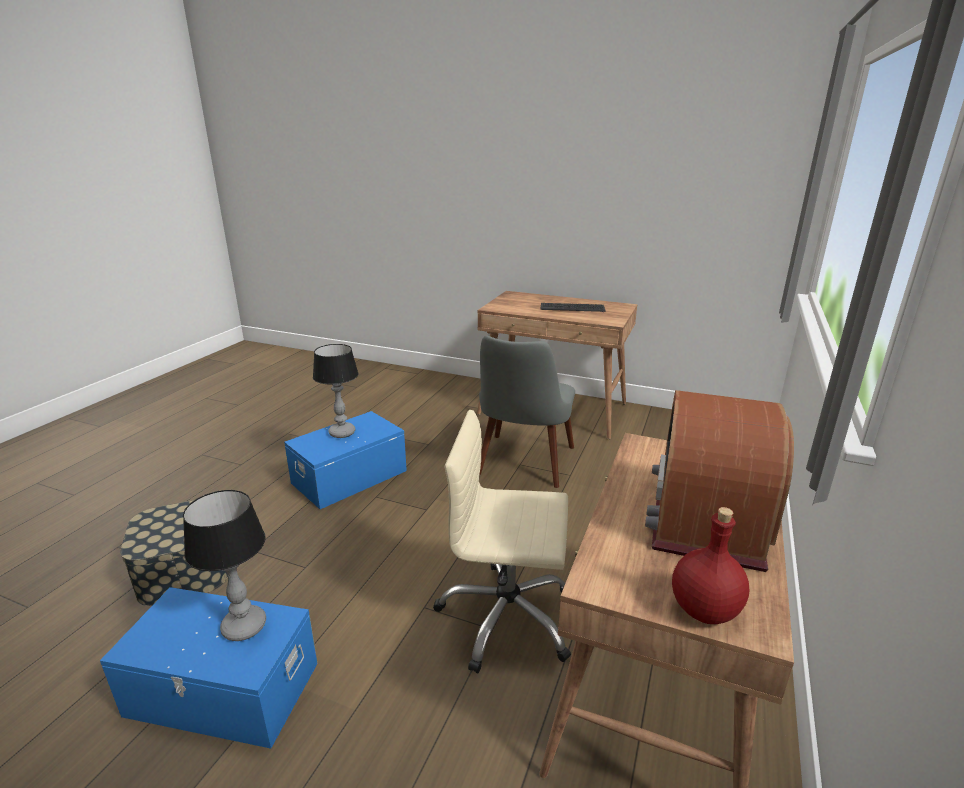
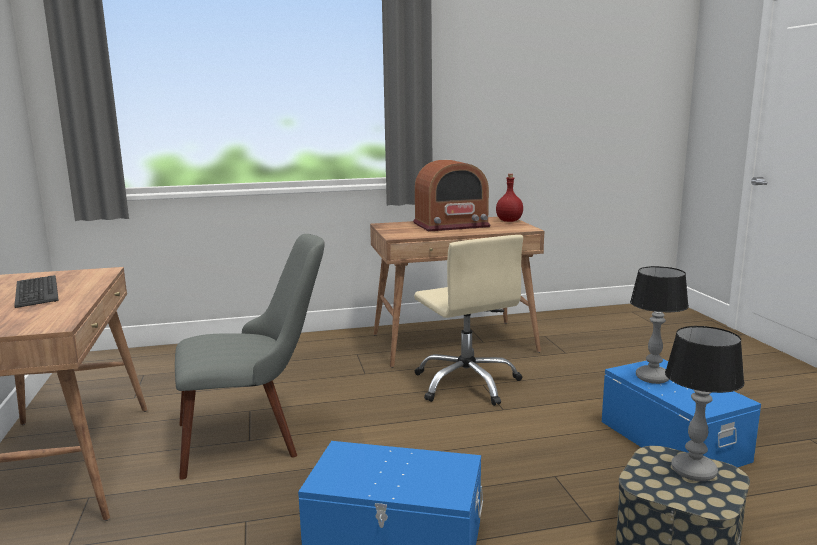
camera: 125 degrees left, 10 degrees down
(341, 432) = (390, 478): table lamp -> table lamp (694, 472)

